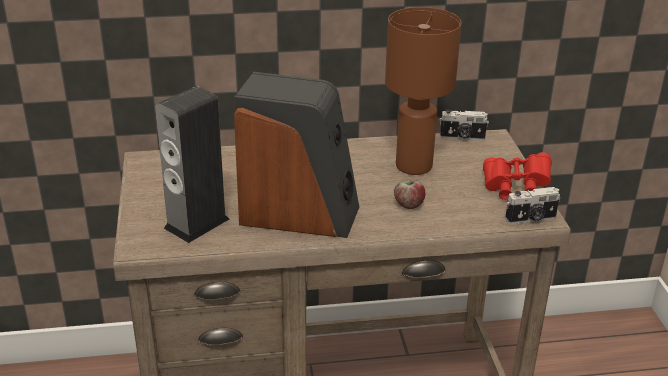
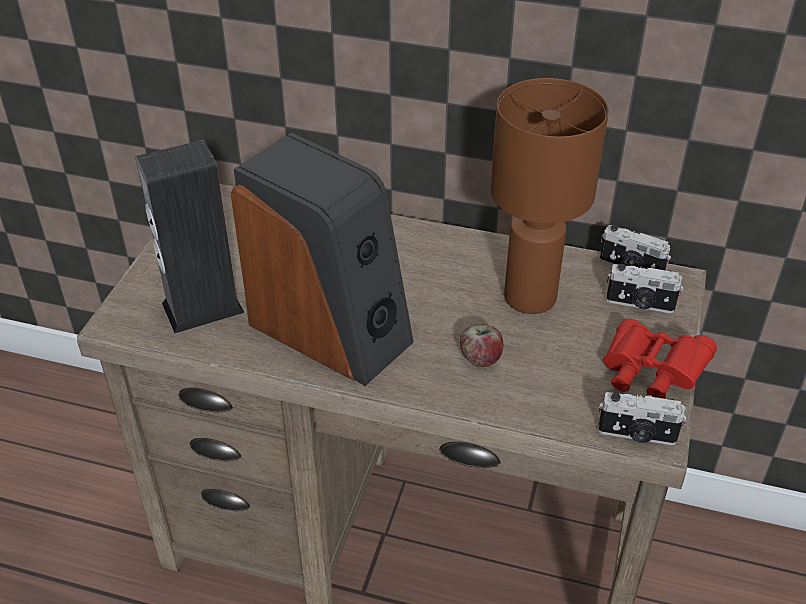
camera: 25 degrees right, 10 degrees up
(482, 154) = (640, 304): none -> camera

